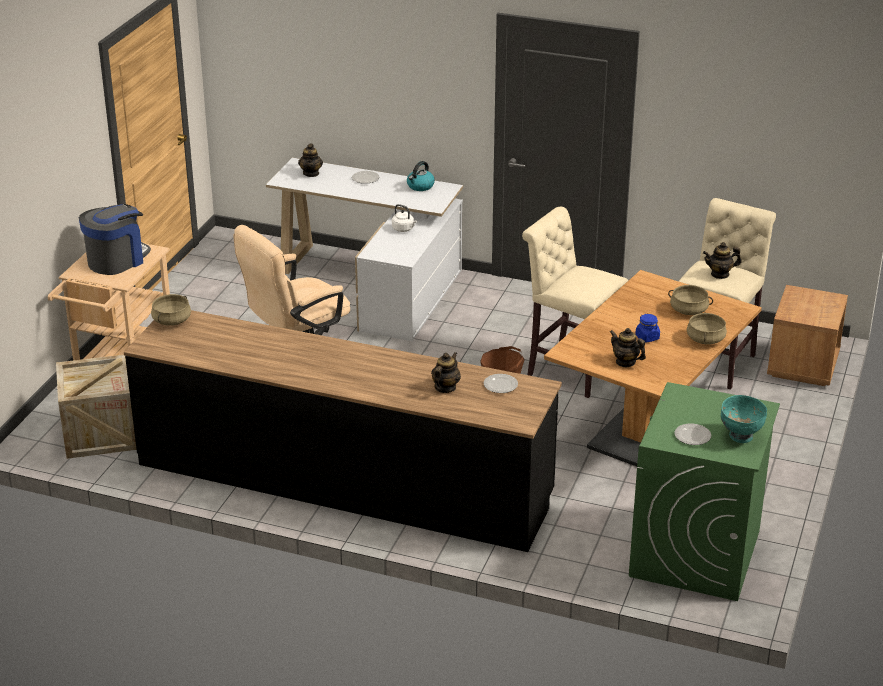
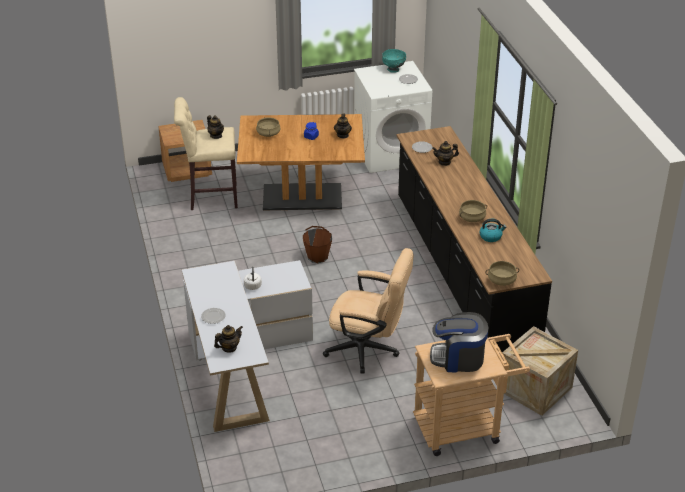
camera: 125 degrees left, 5 degrees up
(420, 186) = (202, 286): kettle -> kettle (491, 236)
(569, 370) = (271, 241): beige stool -> none
(695, 554) = (391, 153): green washing machine -> white washing machine
(705, 339) = (293, 121): beige cooking pot -> beige cooking pot (472, 218)

